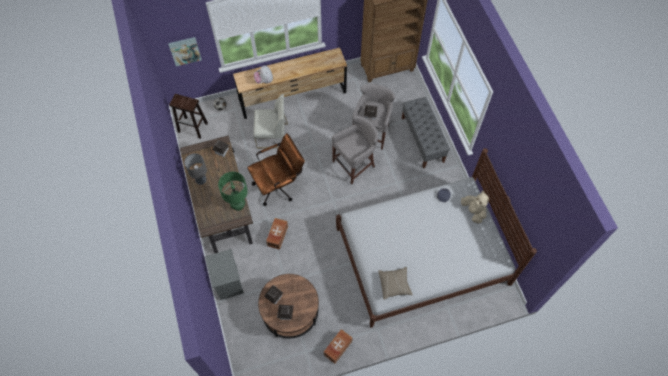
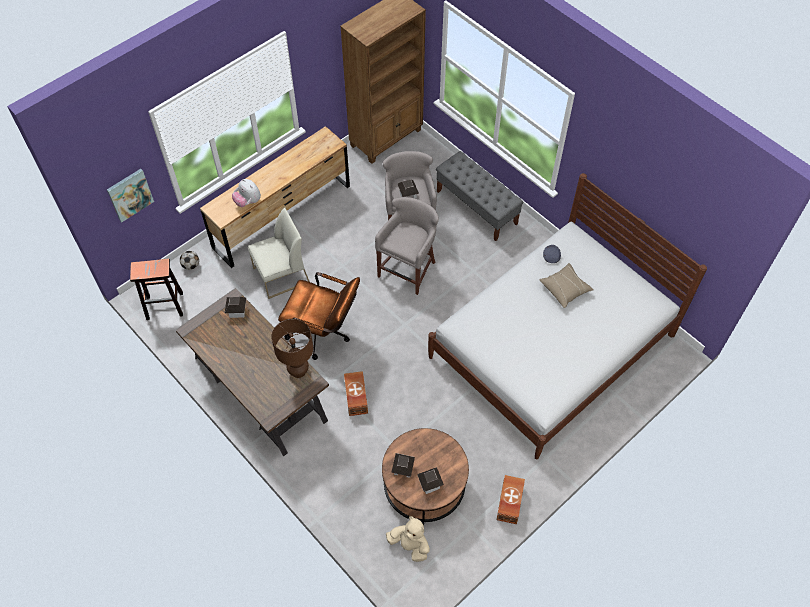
camera: 25 degrees left, 5 degrees down
(201, 180) = (229, 359): grey table lamp -> none
(227, 282) = (321, 485): grey nightstand -> none
(238, 205) = (298, 371): green table lamp -> brown table lamp
(279, 185) = (323, 333): brown office chair -> brown office chair turned 75 degrees clockwise
(394, 284) = (551, 385): beige pillow -> beige pillow (565, 289)
(473, 211) = (596, 260): beige plush toy -> beige plush toy (410, 545)

